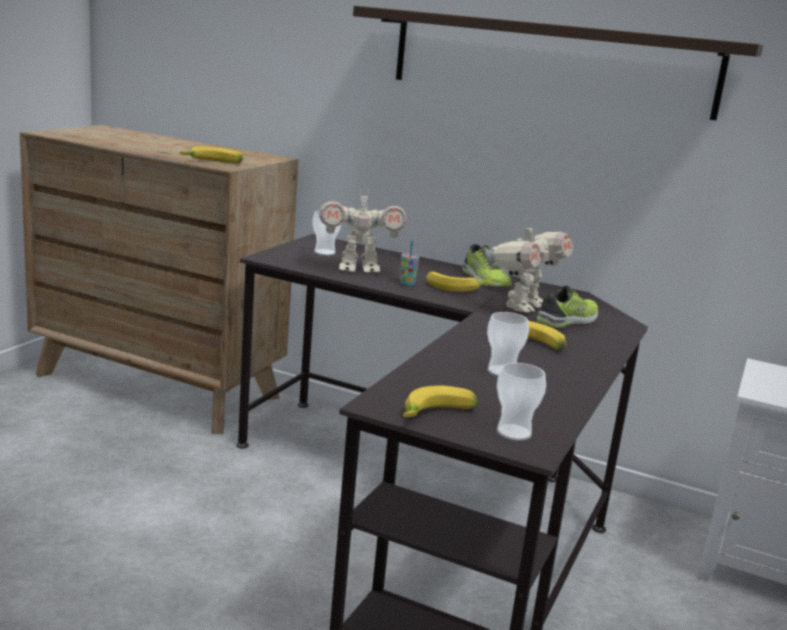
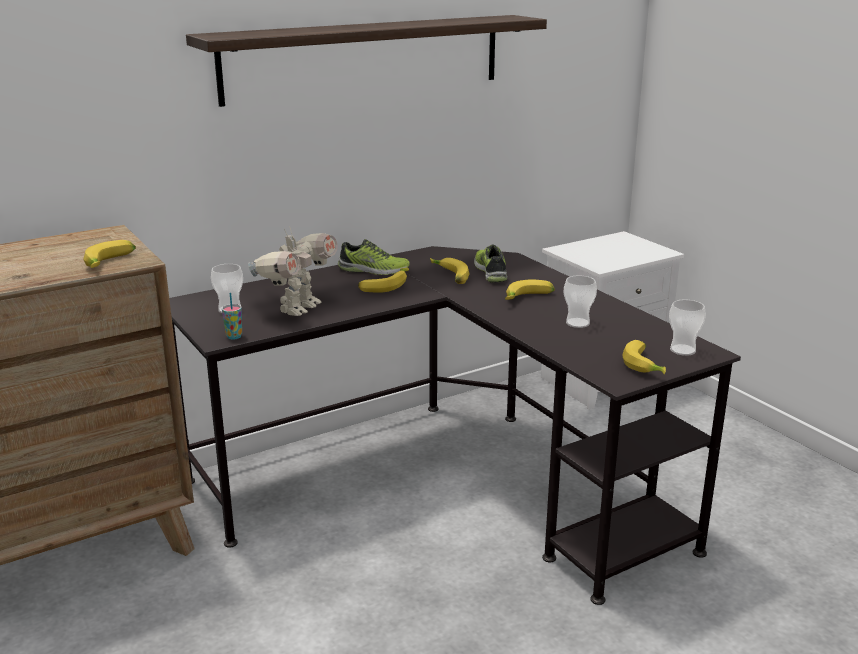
camera: 55 degrees left, 5 degrees up
(407, 283) = (357, 300): cup -> cup (234, 336)
(522, 306) = (449, 277): toy robot -> banana

